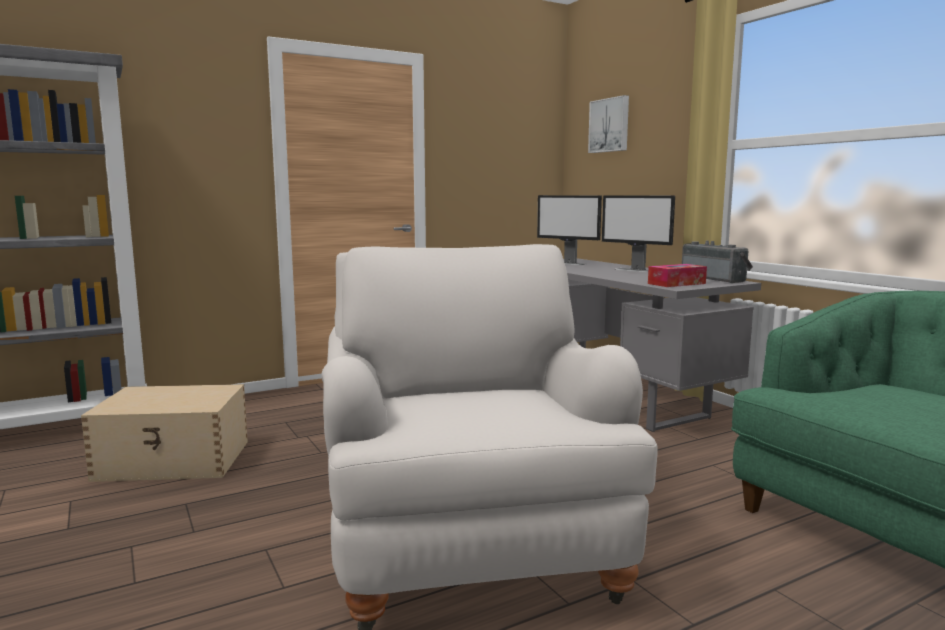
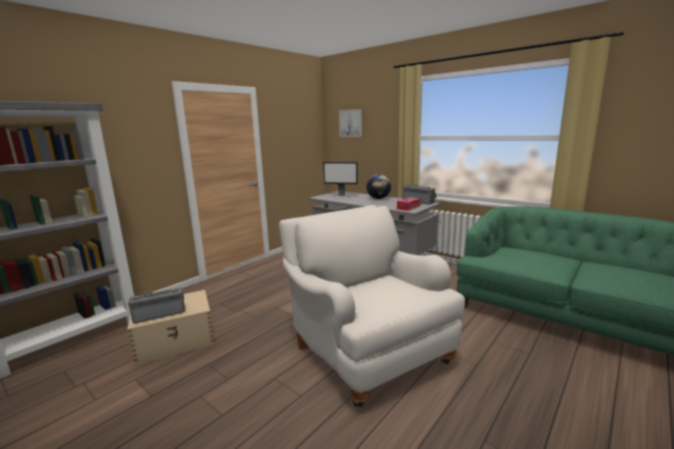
camera: 20 degrees left, 5 degrees up
(144, 404) = (159, 314): none -> radio
(635, 270) = (378, 198): monitor -> globe

